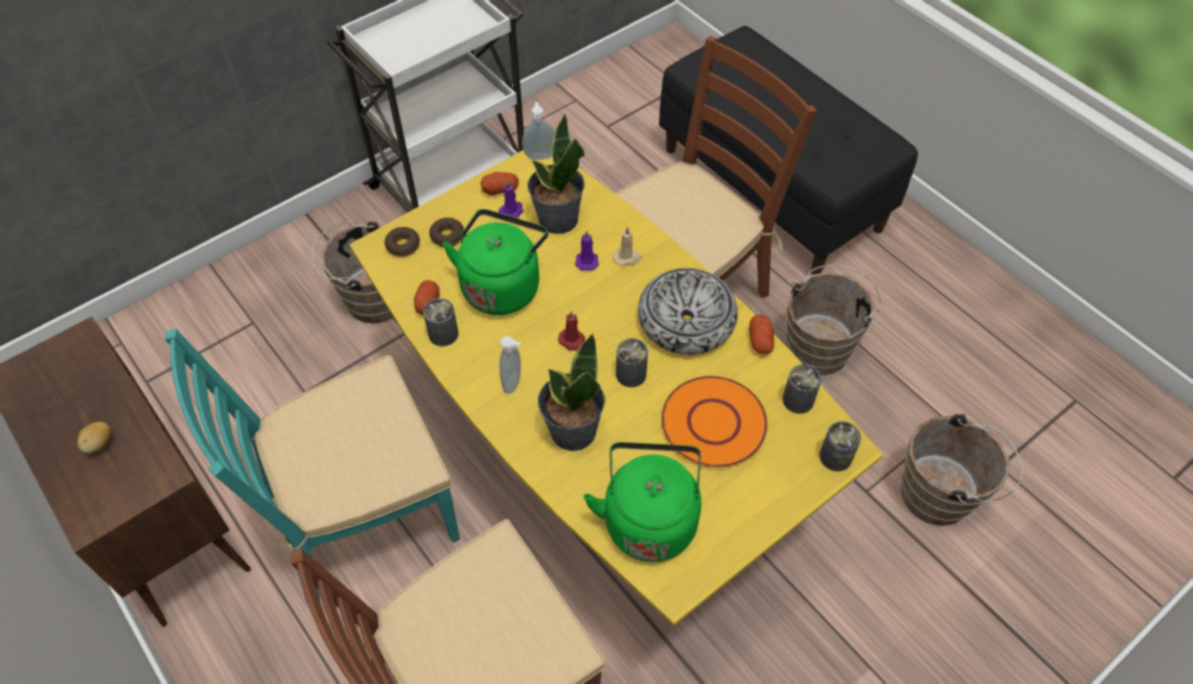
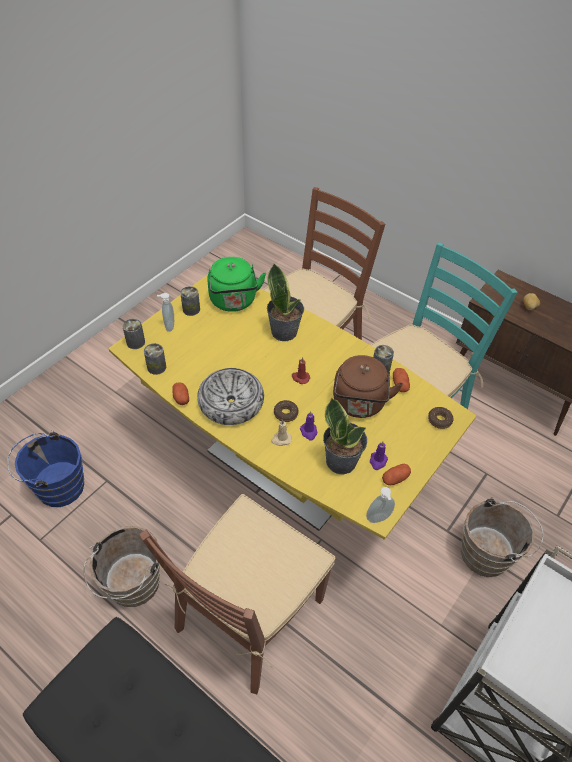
camera: 165 degrees right, 5 degrees down
(447, 236) = (414, 432): donut -> donut (285, 413)
(502, 285) = (359, 404): green kettle -> brown kettle
(514, 383) = (326, 349): soap dispenser -> soap dispenser (168, 326)
(631, 374) = (259, 365): can -> can (191, 309)
(713, 423) = (206, 347): orange plate -> none
(942, 496) = (57, 486): brown bucket -> blue bucket

